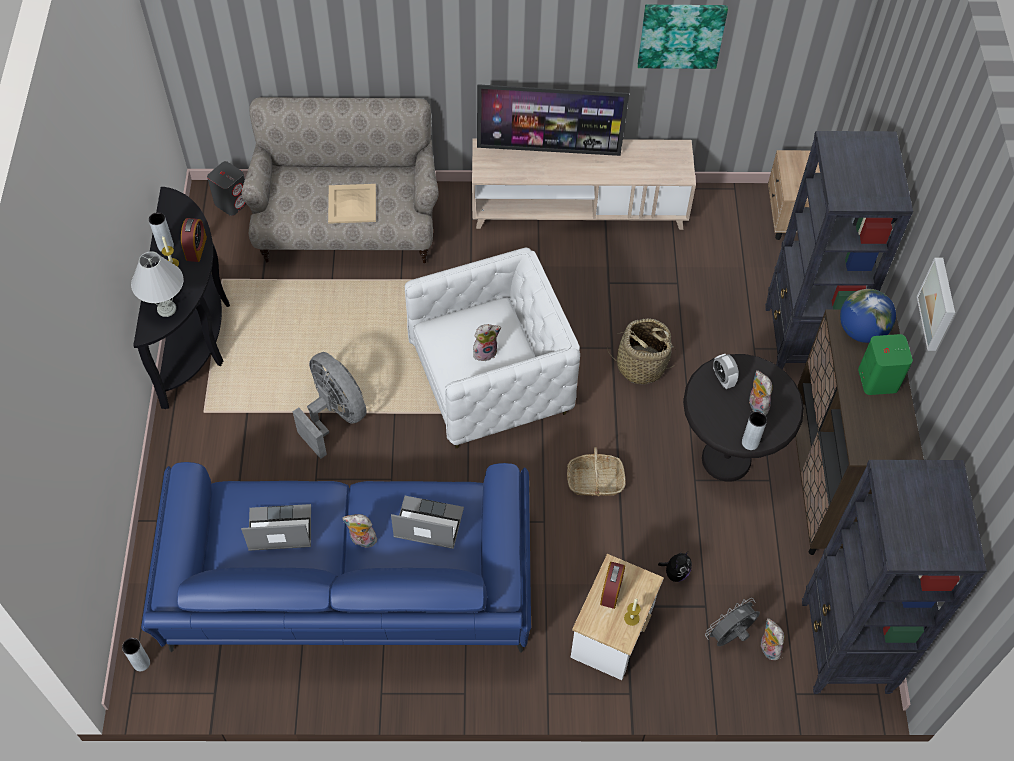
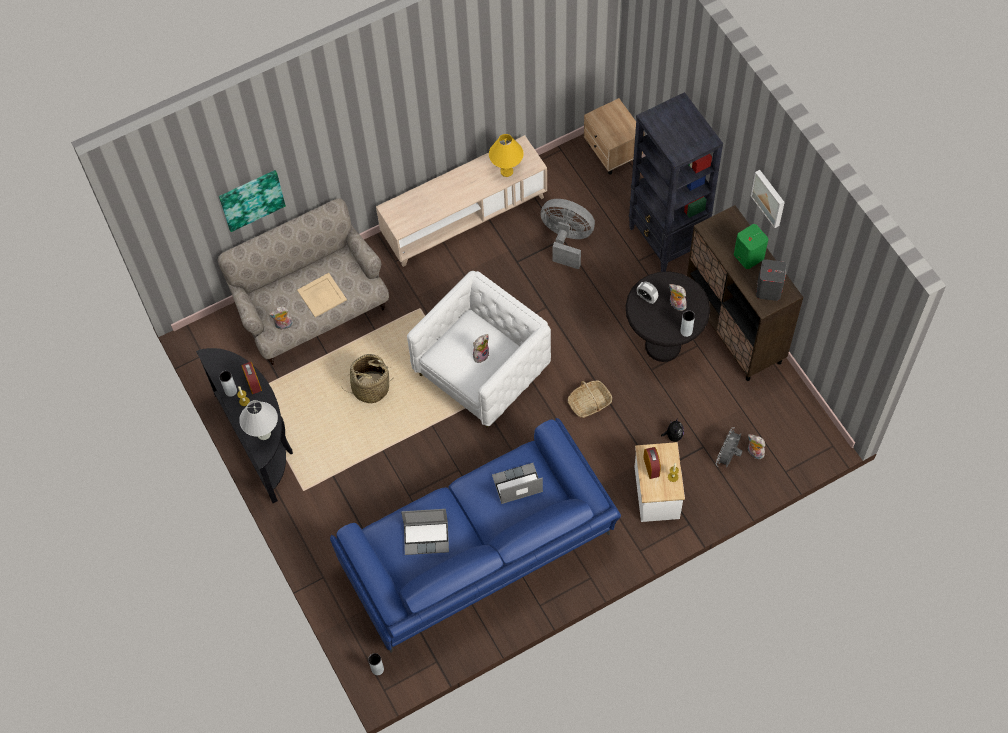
camera: 25 degrees left, 5 degrees up
(232, 202) = (217, 333): grey speaker -> grey speaker (768, 289)
(279, 530) = (427, 537): laptop -> laptop turned 150 degrees counterclockwise
(334, 416) = (393, 447): grey fan -> grey fan (566, 240)
(362, 540) = (482, 516): plush toy -> plush toy (283, 325)
(549, 149) = (433, 189): television -> none
(640, 365) = (572, 310): basket -> basket (370, 387)
(645, 167) = (506, 171): none -> yellow table lamp
(681, 35) = (502, 77): picture -> picture (251, 199)
(844, 648) = (799, 428): black bookcase -> none
(861, 331) = (722, 229): globe -> none

